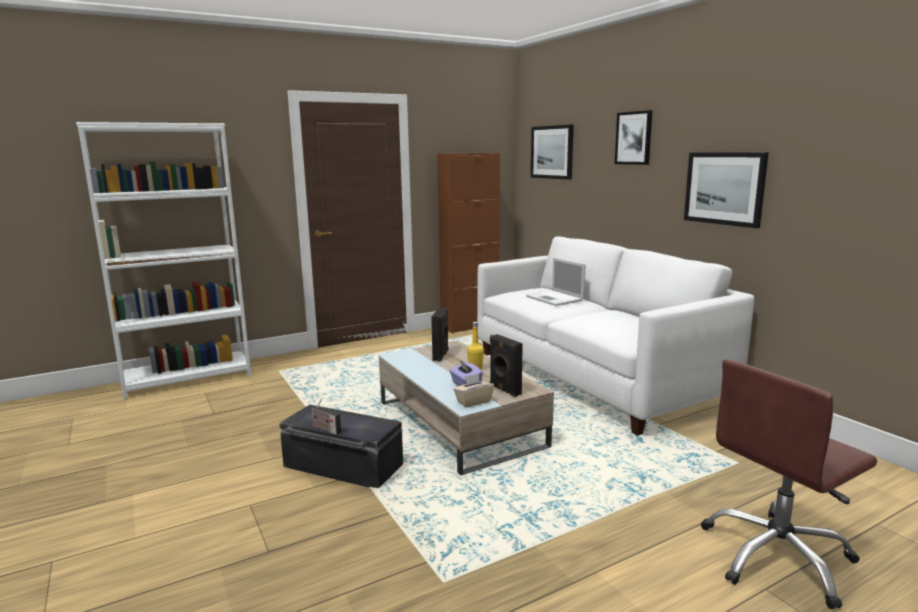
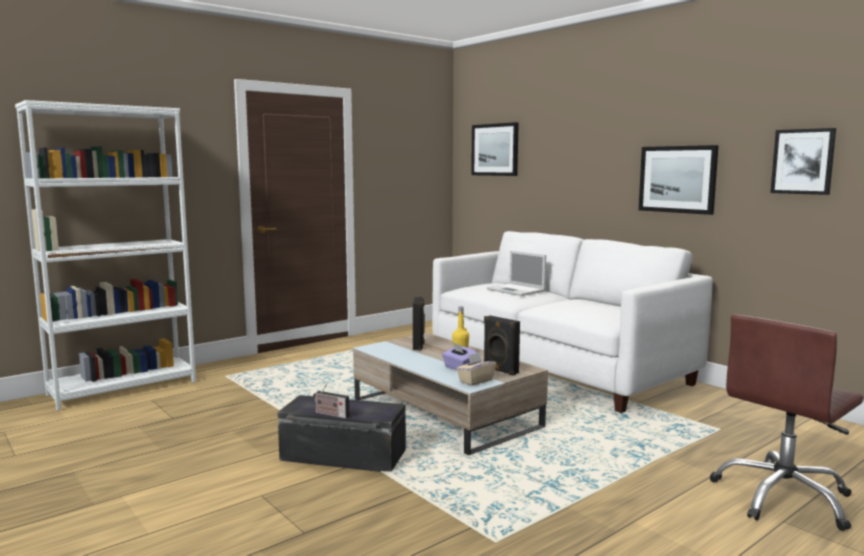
camera: 10 degrees left, 5 degrees down
(470, 326) = (412, 328): brown cabinet -> none
(634, 138) = (583, 134): picture -> picture (803, 161)

